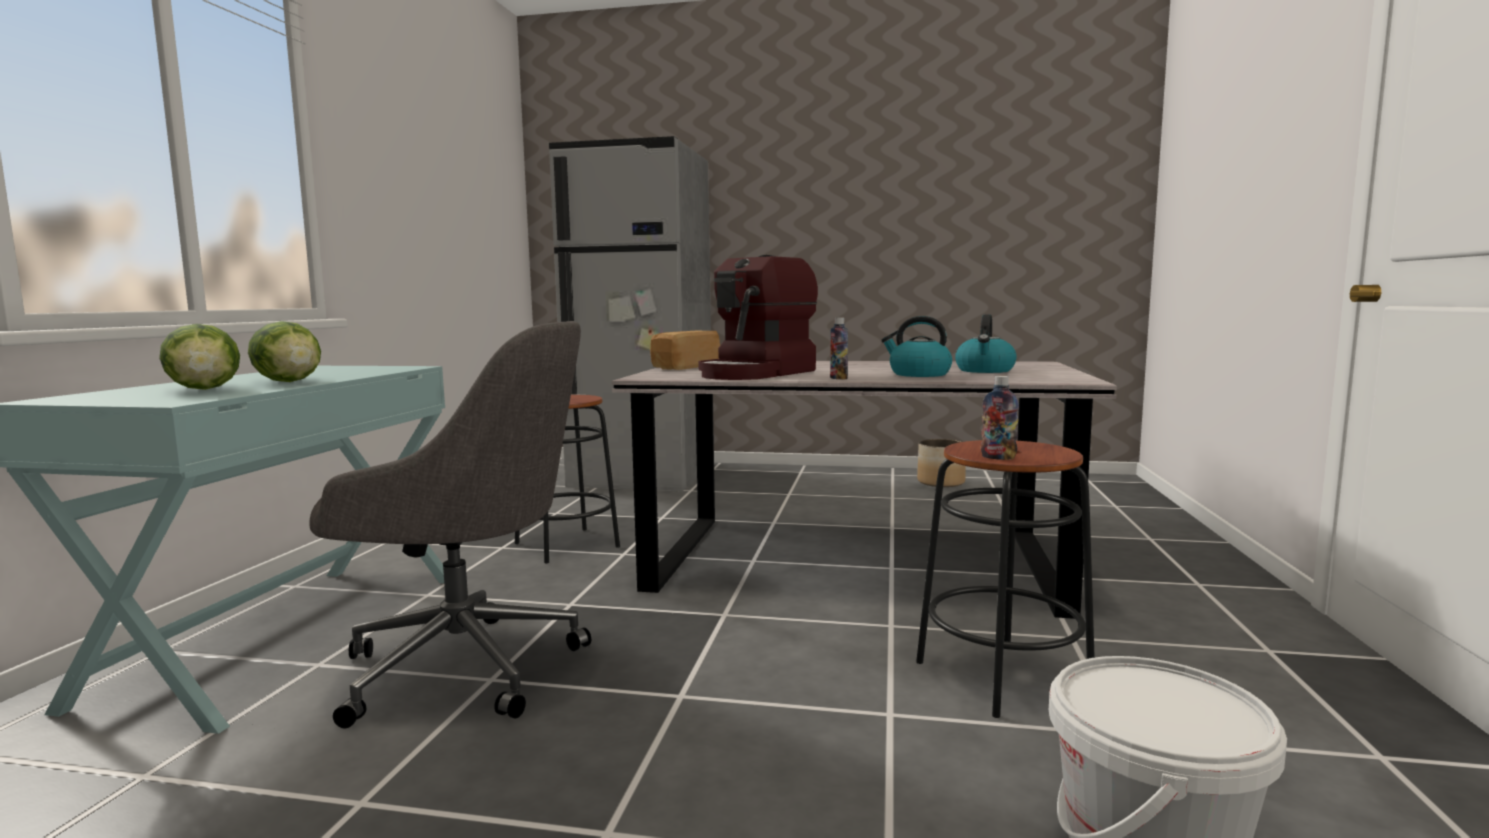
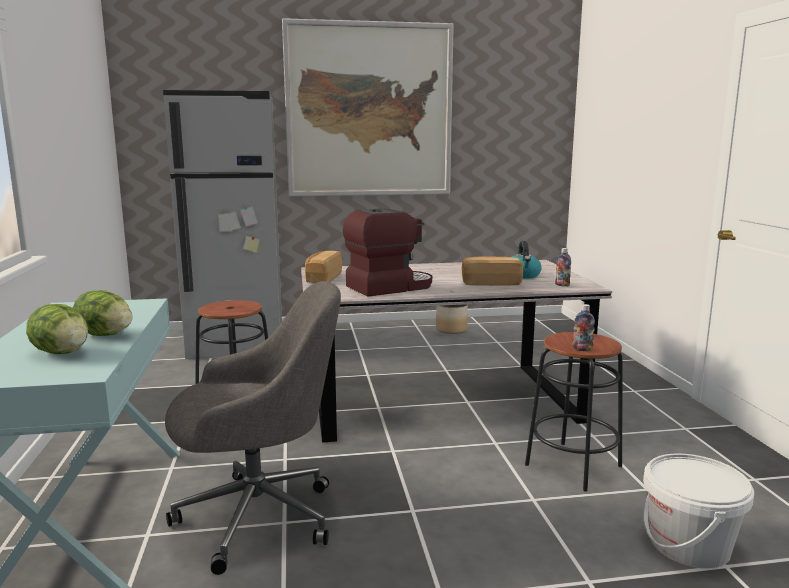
camera: 20 degrees left, 5 degrees up
(757, 373) = (389, 287): coffee machine -> coffee machine turned 135 degrees counterclockwise
(835, 172) = (369, 111): none -> picture
(838, 378) = (451, 291): bottle -> bottle (562, 285)
(918, 374) = (491, 283): kettle -> bread

